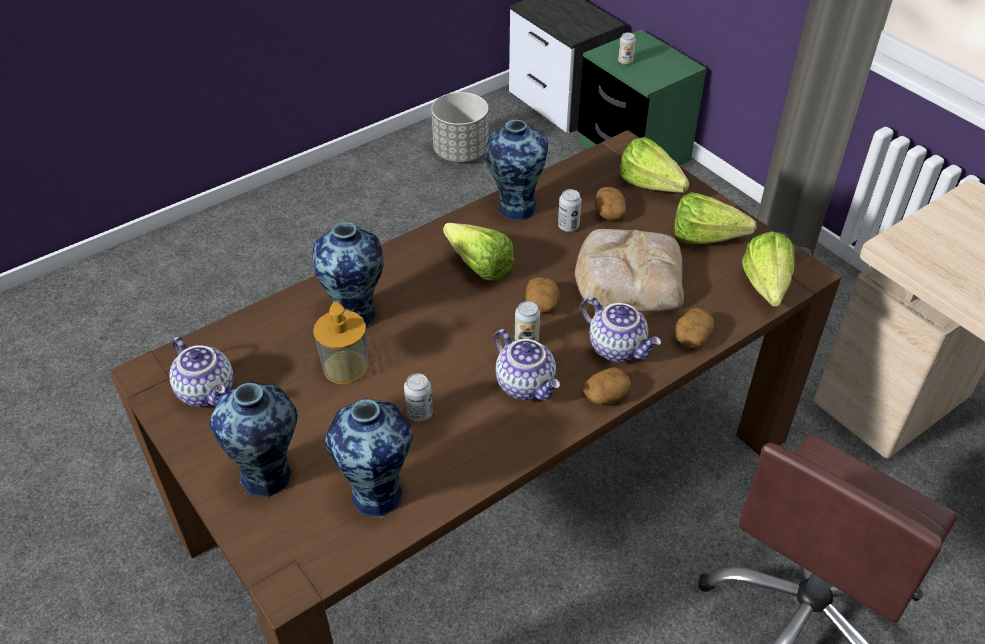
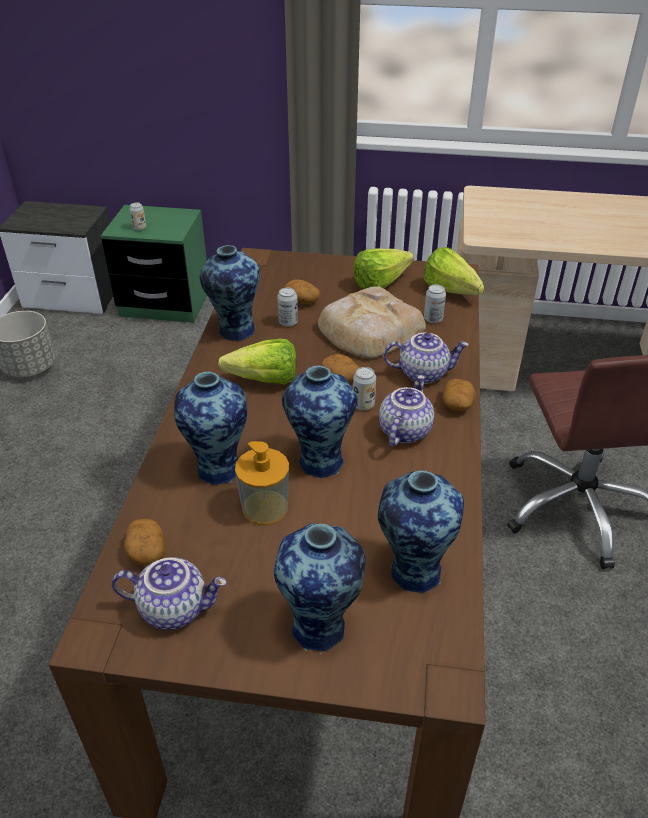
camera: 45 degrees left, 5 degrees down
(419, 413) = (363, 498): can -> can (433, 319)
(429, 361) = (319, 460): none -> vase
(526, 385) = (403, 431): teapot -> teapot turned 75 degrees counterclockwise
(654, 189) = (309, 273): lettuce -> none
(692, 337) = (453, 341): potato -> potato (146, 551)

